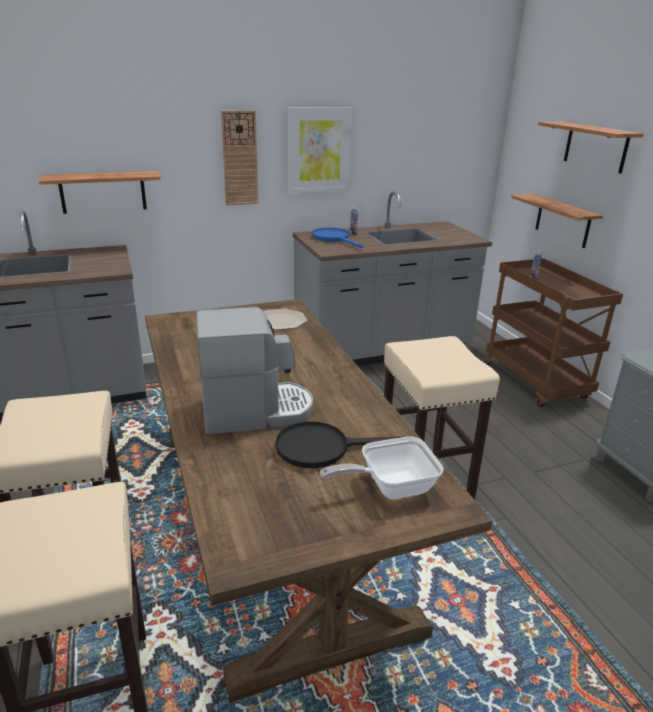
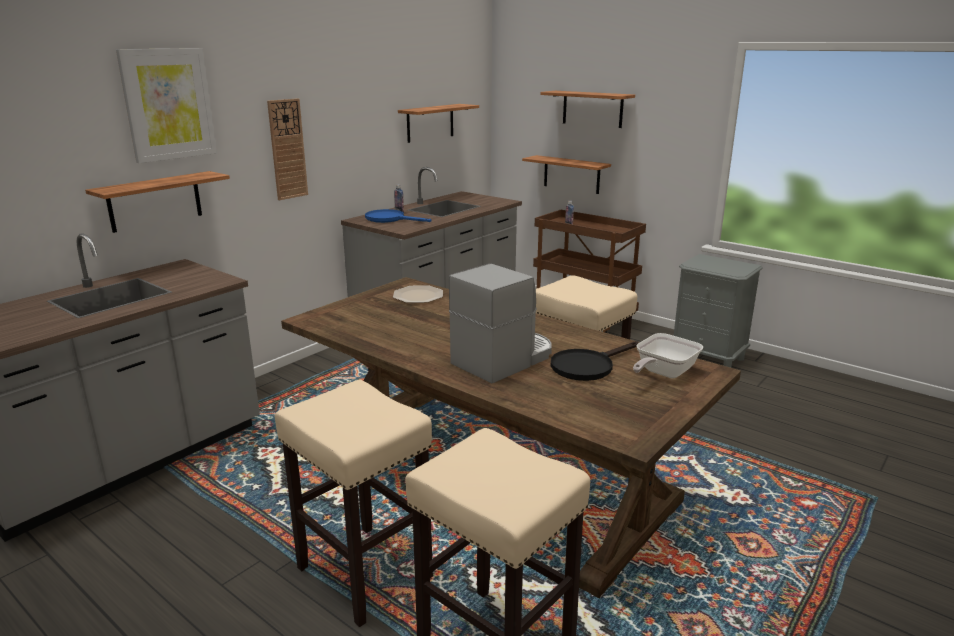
camera: 30 degrees left, 5 degrees down
(319, 150) = (355, 134): picture -> picture (168, 104)
(416, 146) = (430, 123): none -> shelf

